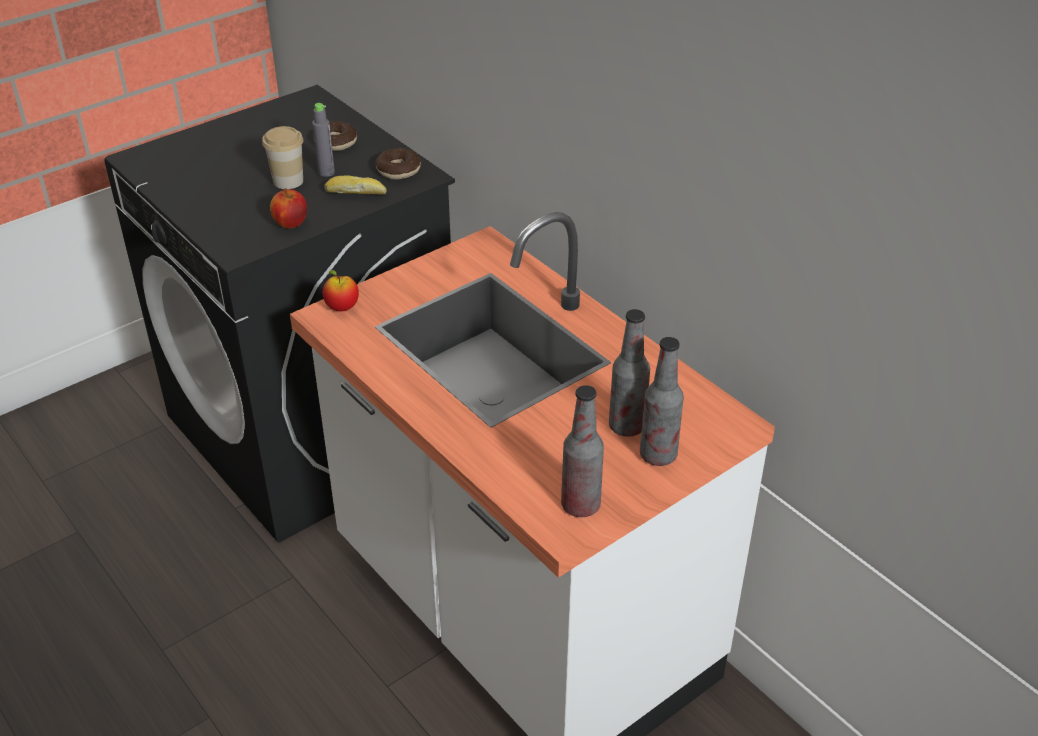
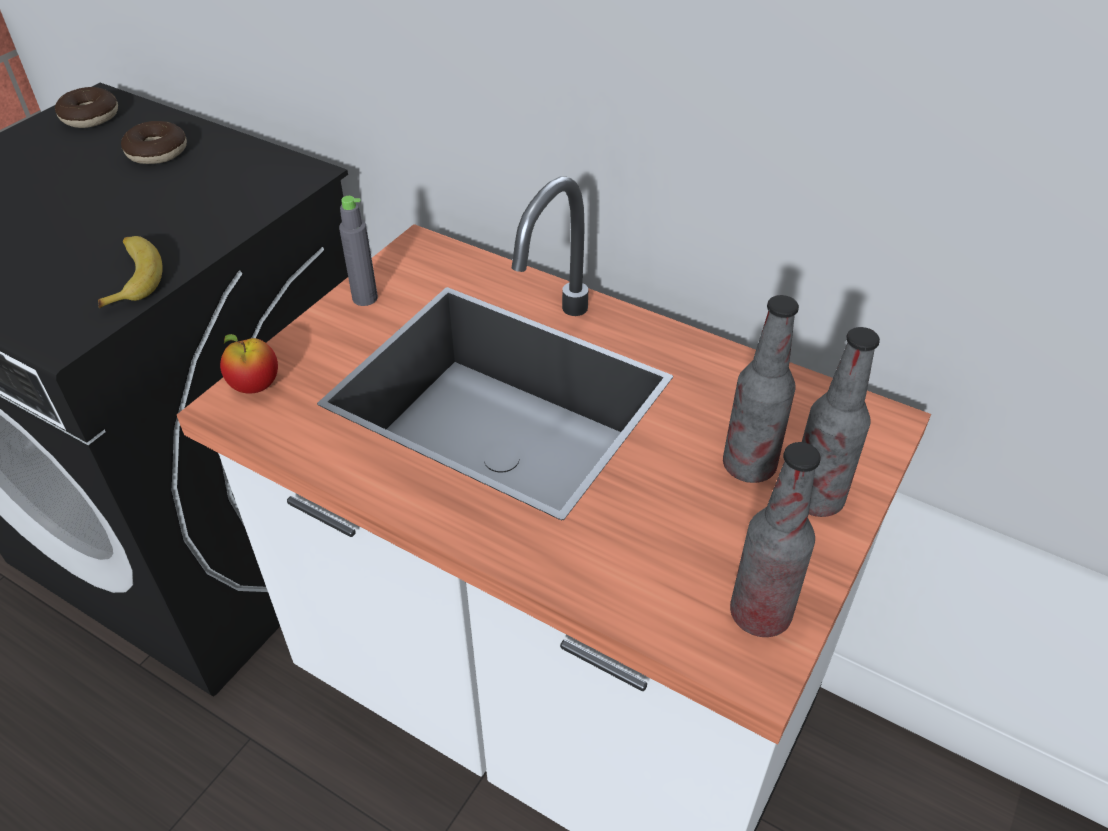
camera: 20 degrees left, 5 degrees up
(288, 181) = (106, 217): cup -> none
(290, 224) = (133, 277): apple -> banana
(326, 172) = (159, 194): grey bottle -> grey bottle (365, 298)
(356, 192) = (215, 213): bread -> none
(398, 170) = (263, 173): donut -> donut (90, 117)

